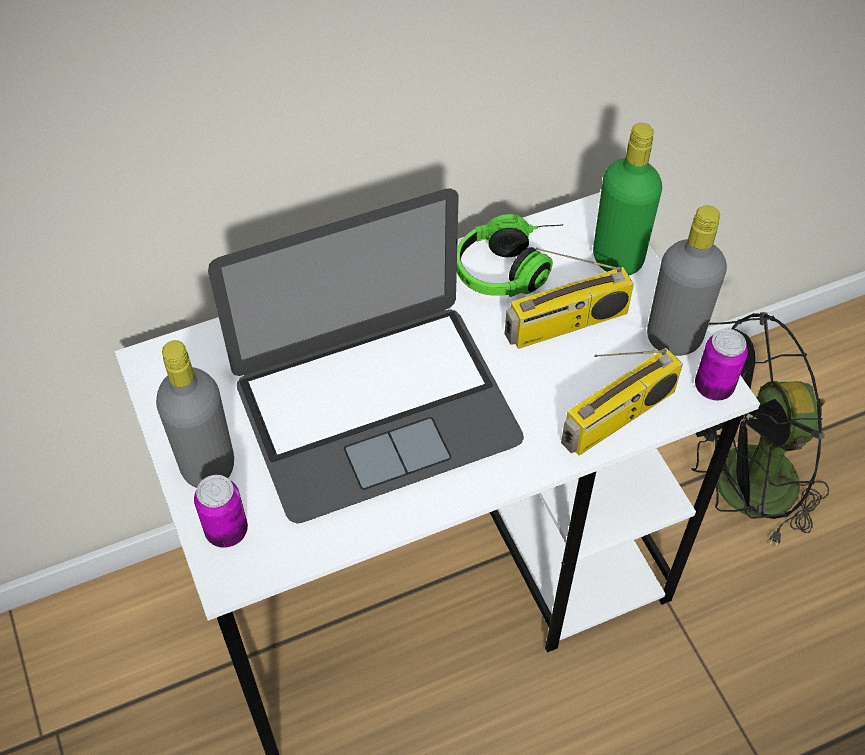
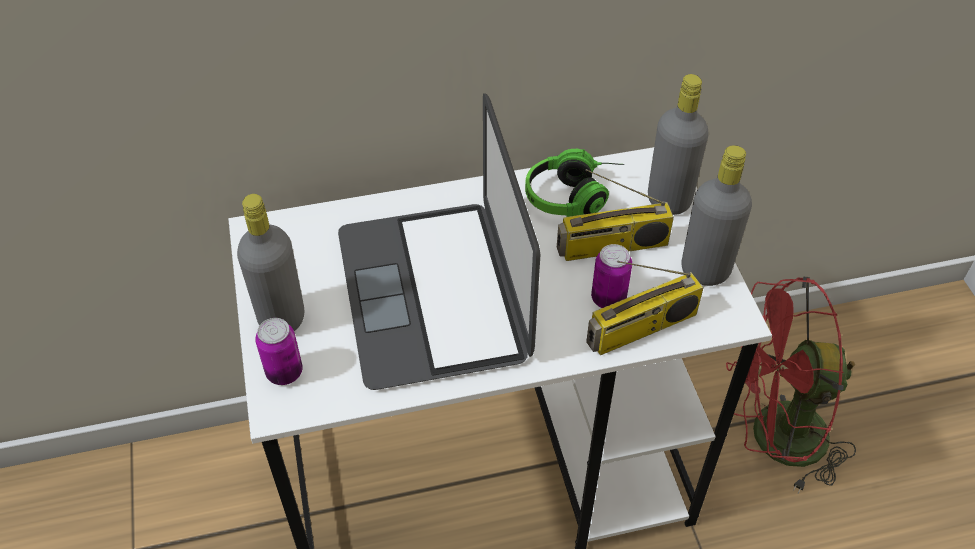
camera: 10 degrees right, 5 degrees down
(376, 409) = (433, 293): laptop -> laptop turned 90 degrees clockwise
(617, 259) = (669, 200): green bottle -> grey bottle
(713, 387) = (732, 315): can -> can (608, 299)
(738, 489) = (772, 438): black fan -> red fan

